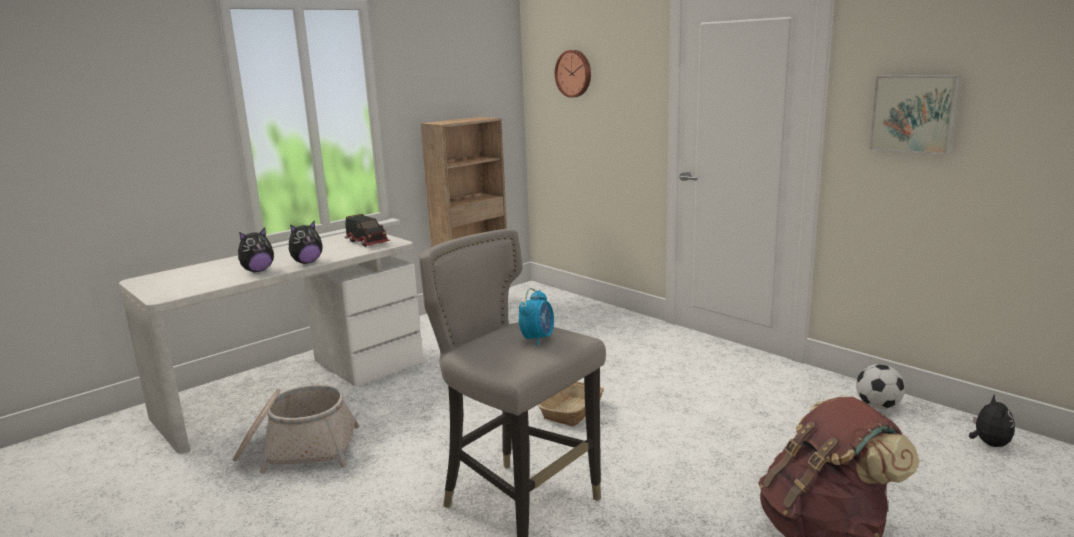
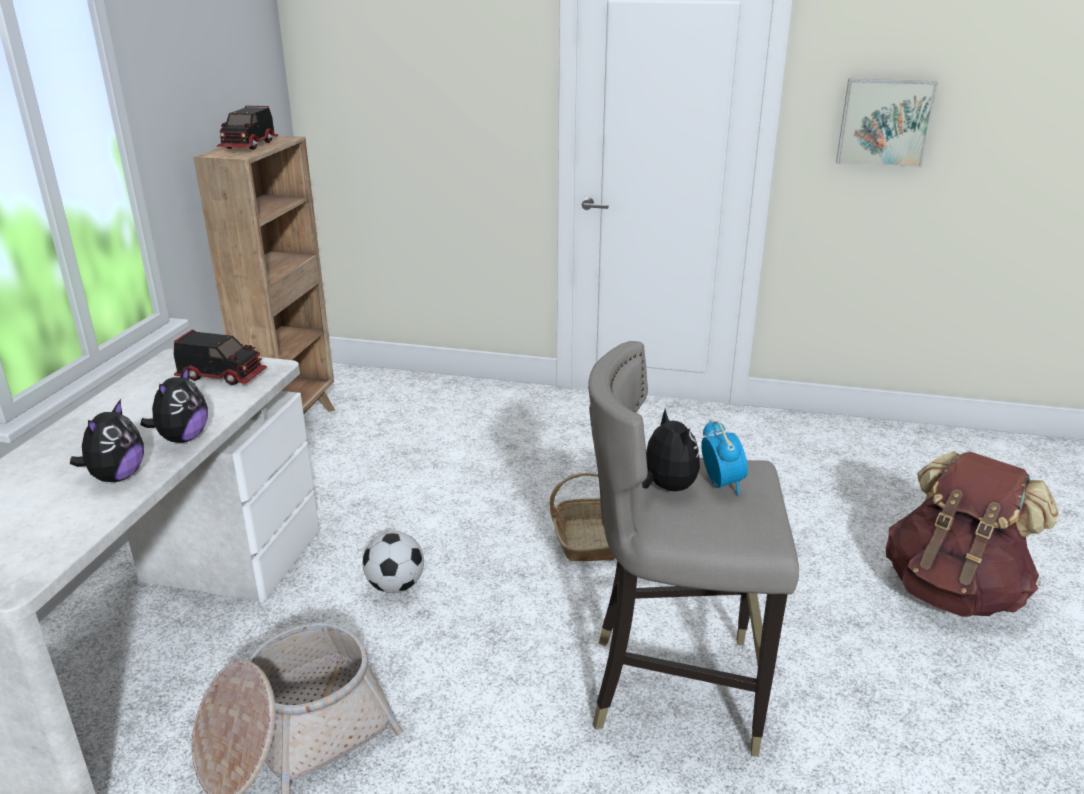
camera: 35 degrees left, 10 degrees up
(460, 120) = (250, 145): none -> toy truck
(574, 73) = (390, 61): wall clock -> none
(878, 406) = (852, 437): football -> football (395, 586)
(989, 444) = (965, 451): plush toy -> plush toy (666, 487)

